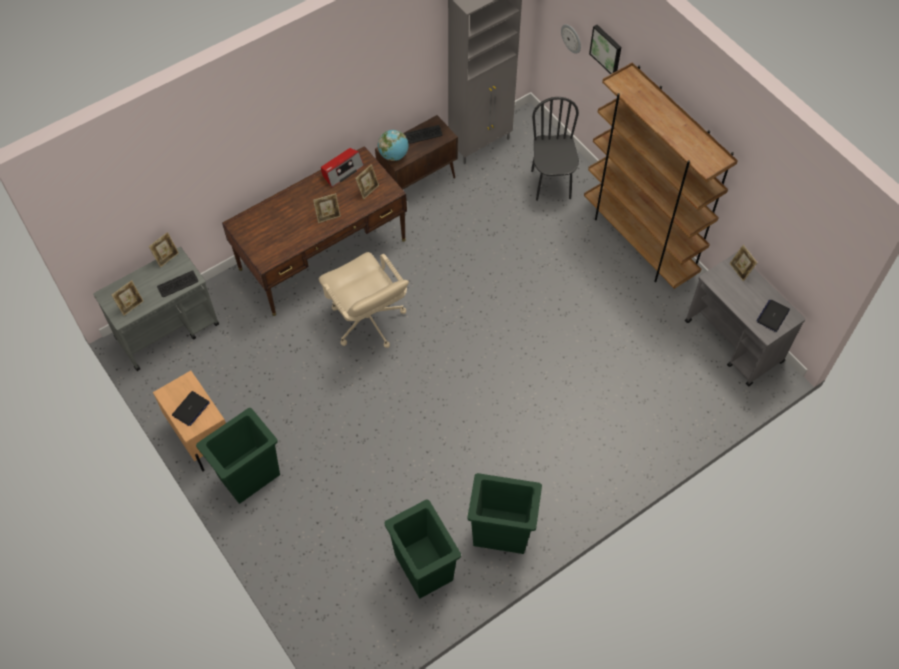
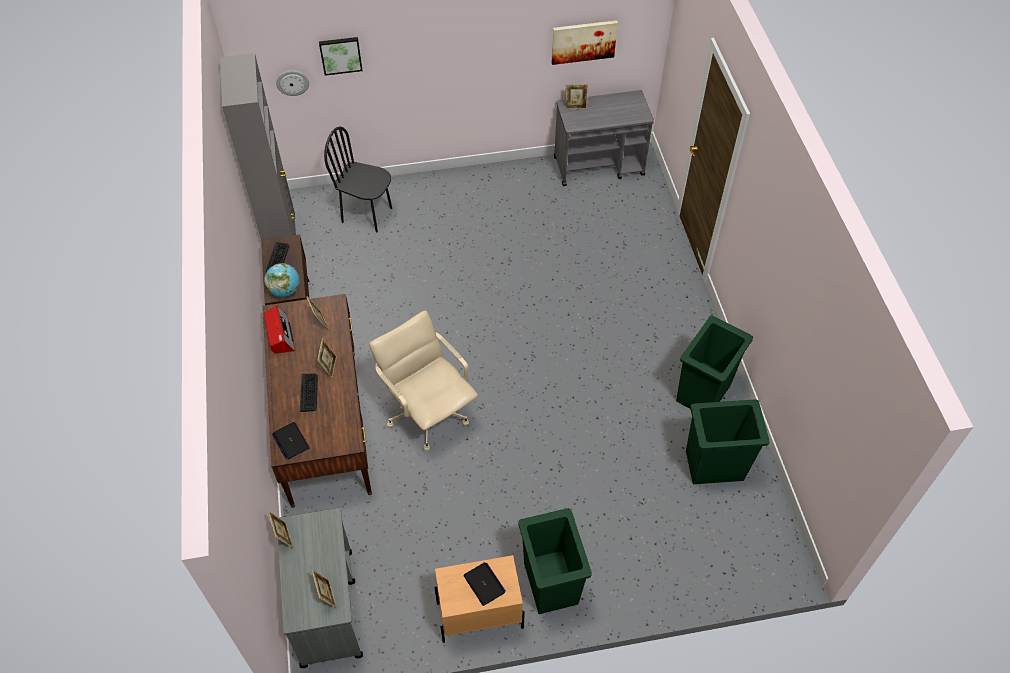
camera: 65 degrees left, 5 degrees down
(178, 284) = (327, 536): keyboard -> keyboard (309, 392)
(367, 321) = (428, 413): beige office chair -> beige office chair turned 120 degrees counterclockwise
(639, 241) = (467, 182): brown bookcase -> none
(772, 316) = (628, 106): laptop -> laptop (290, 441)
(775, 224) = (583, 41): none -> picture

